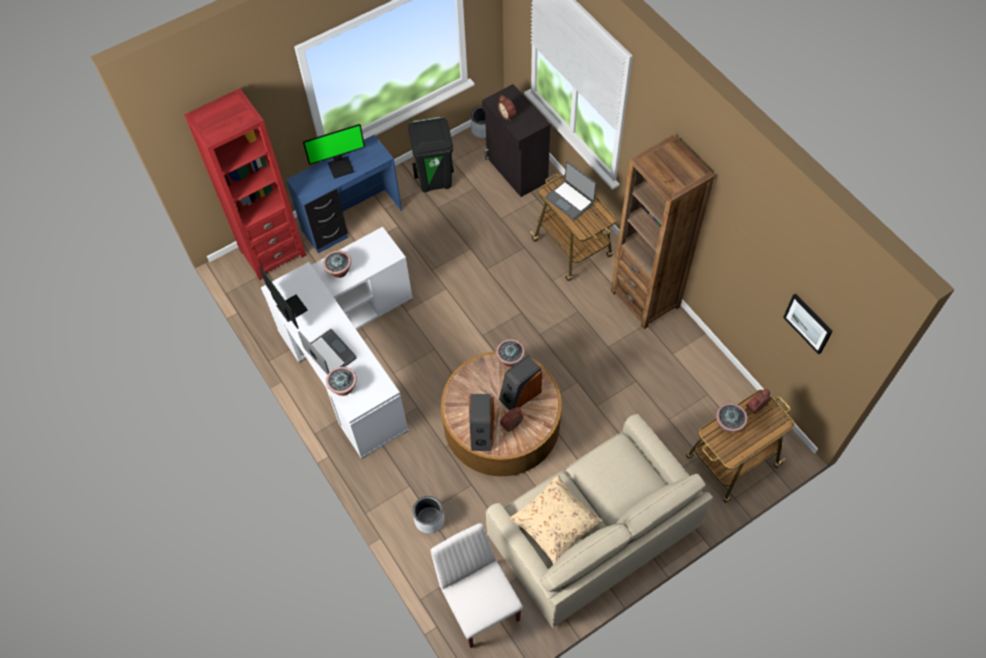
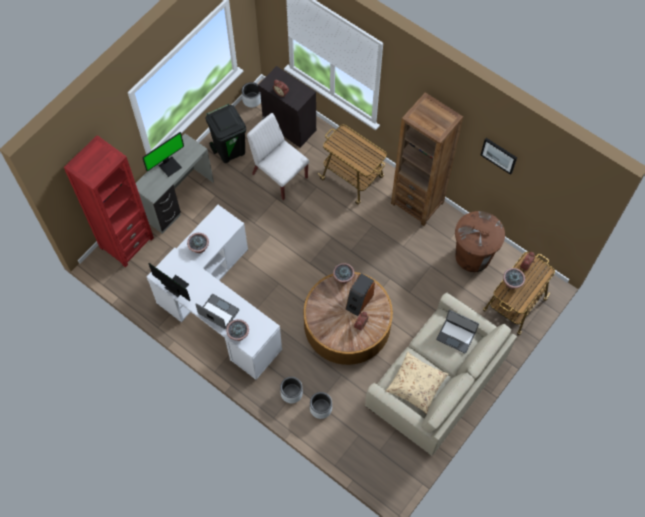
camera: 20 degrees left, 5 degrees up
(352, 221) = (179, 200): blue desk -> grey desk
(399, 489) = (291, 393): none -> grey planter
(478, 603) = (375, 455): white chair -> white chair (279, 175)
(481, 432) = (342, 336): speaker -> none
(570, 200) = (348, 147): laptop -> laptop (456, 335)
(696, 384) = (473, 256): none -> brown trash can
(808, 323) = (550, 201): picture -> picture (499, 155)

